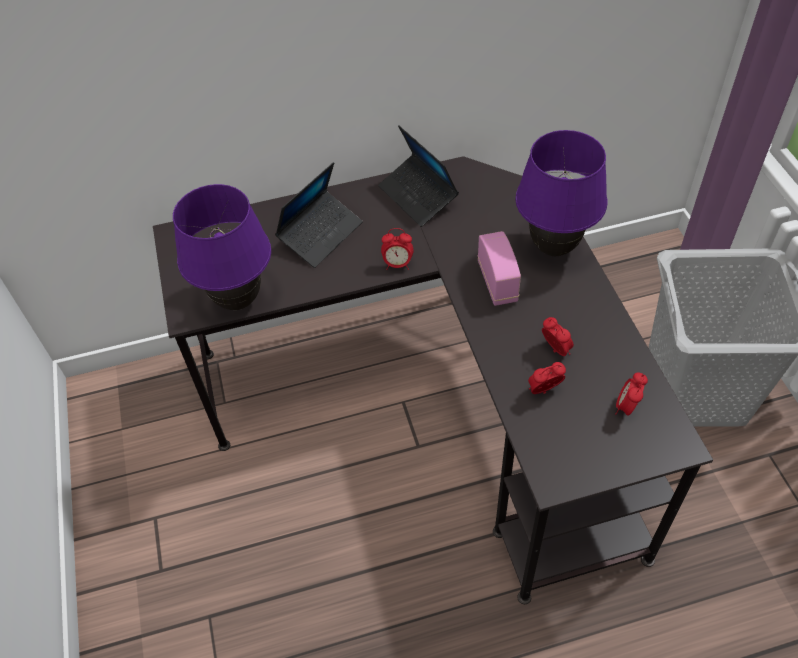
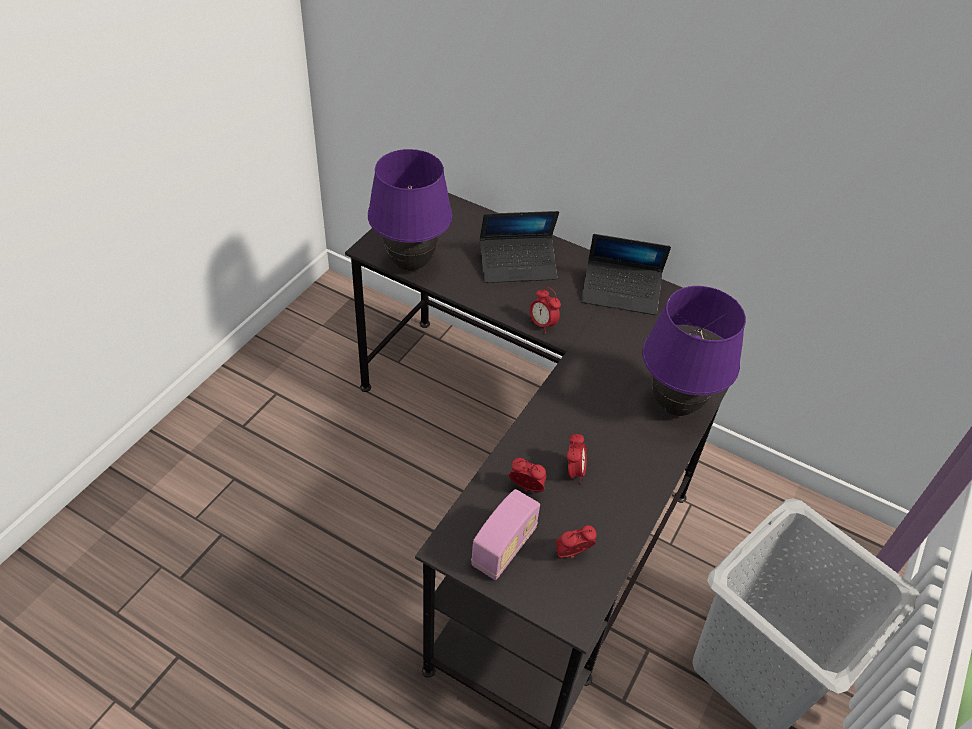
camera: 40 degrees right, 5 degrees down
(418, 196) = (620, 293): laptop -> laptop turned 90 degrees counterclockwise
(497, 282) = (597, 393): radio -> radio (504, 548)

